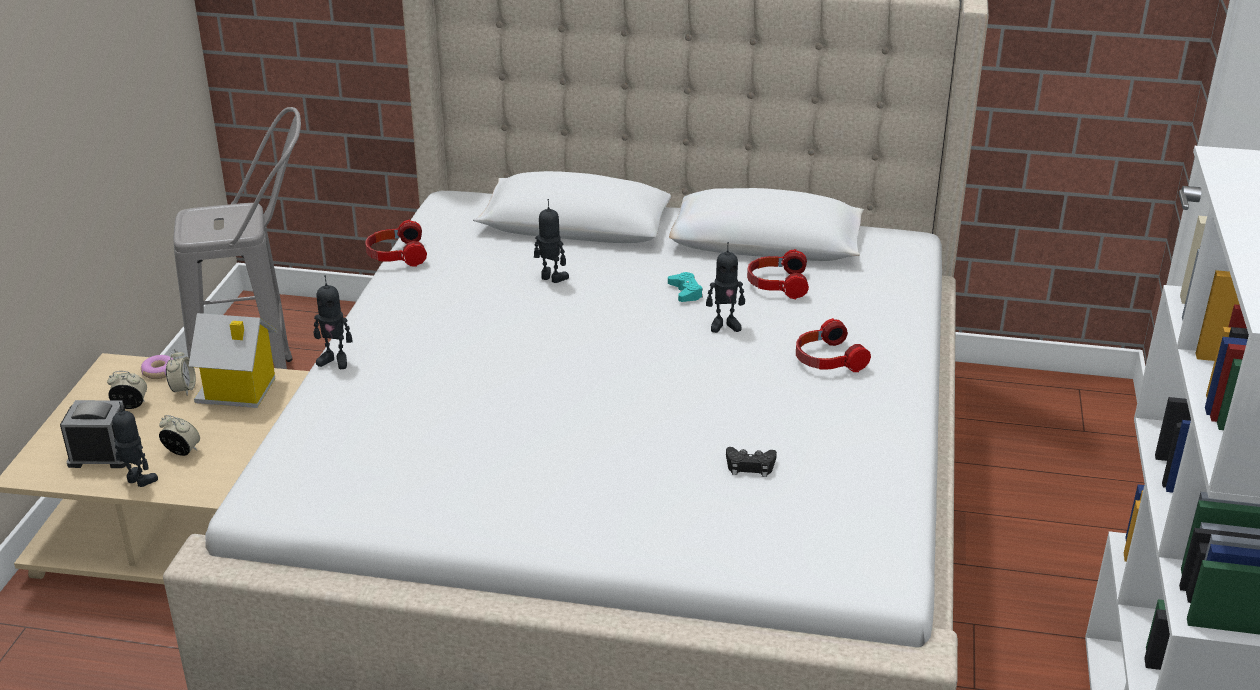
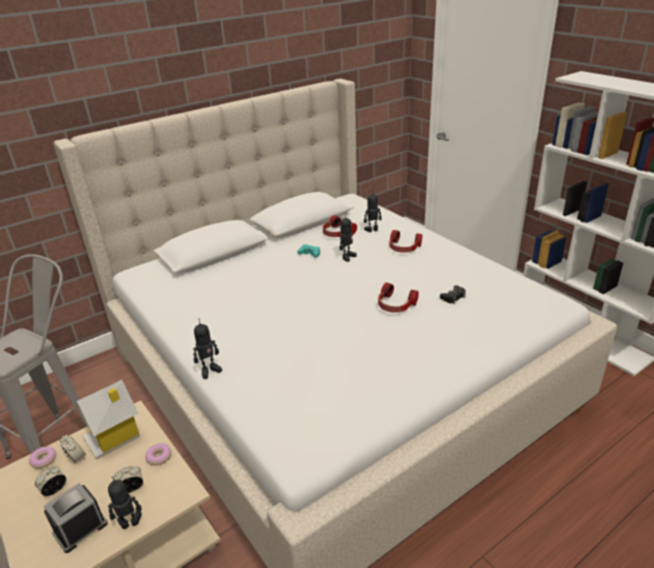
camera: 45 degrees left, 0 degrees up
(243, 440) = (159, 457): none -> donut
(396, 255) = (151, 309): headphones -> headphones (395, 305)
(551, 278) = (246, 278): toy robot -> toy robot (372, 230)

